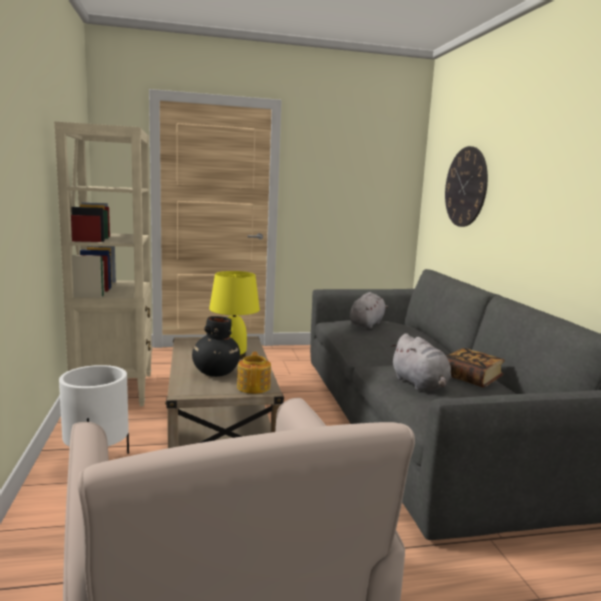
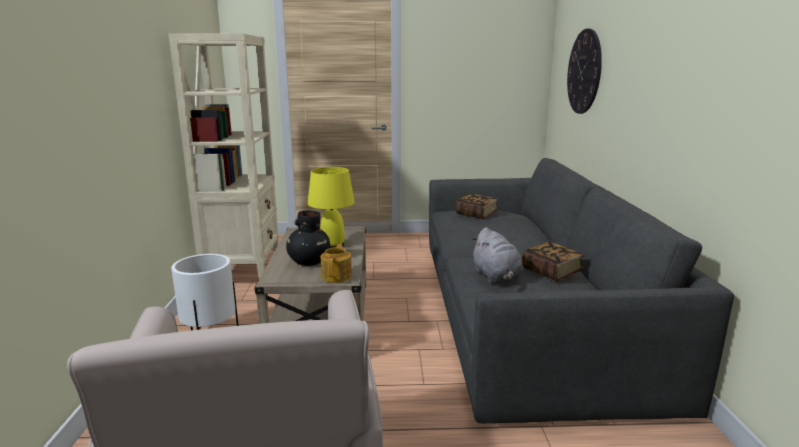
camera: 10 degrees right, 5 degrees up
(367, 324) = (476, 214): grey plush toy -> book

